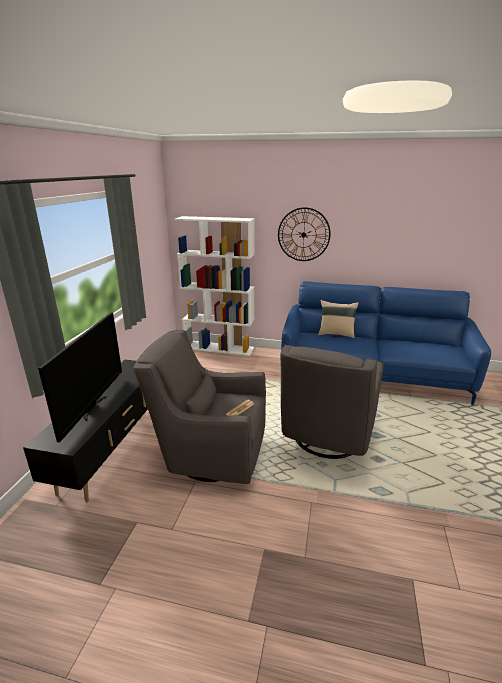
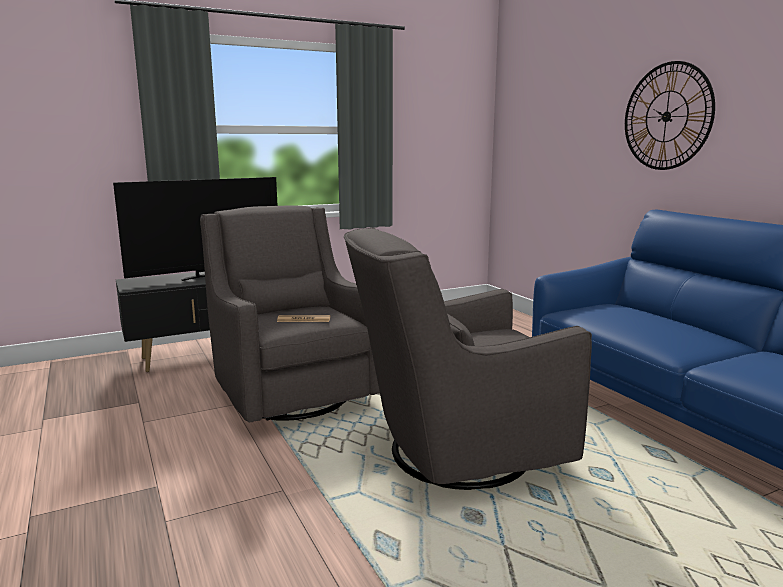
camera: 50 degrees right, 10 degrees down
(219, 348) = (521, 320): white bookcase -> none
(336, 334) = (666, 316): beige pillow -> none

